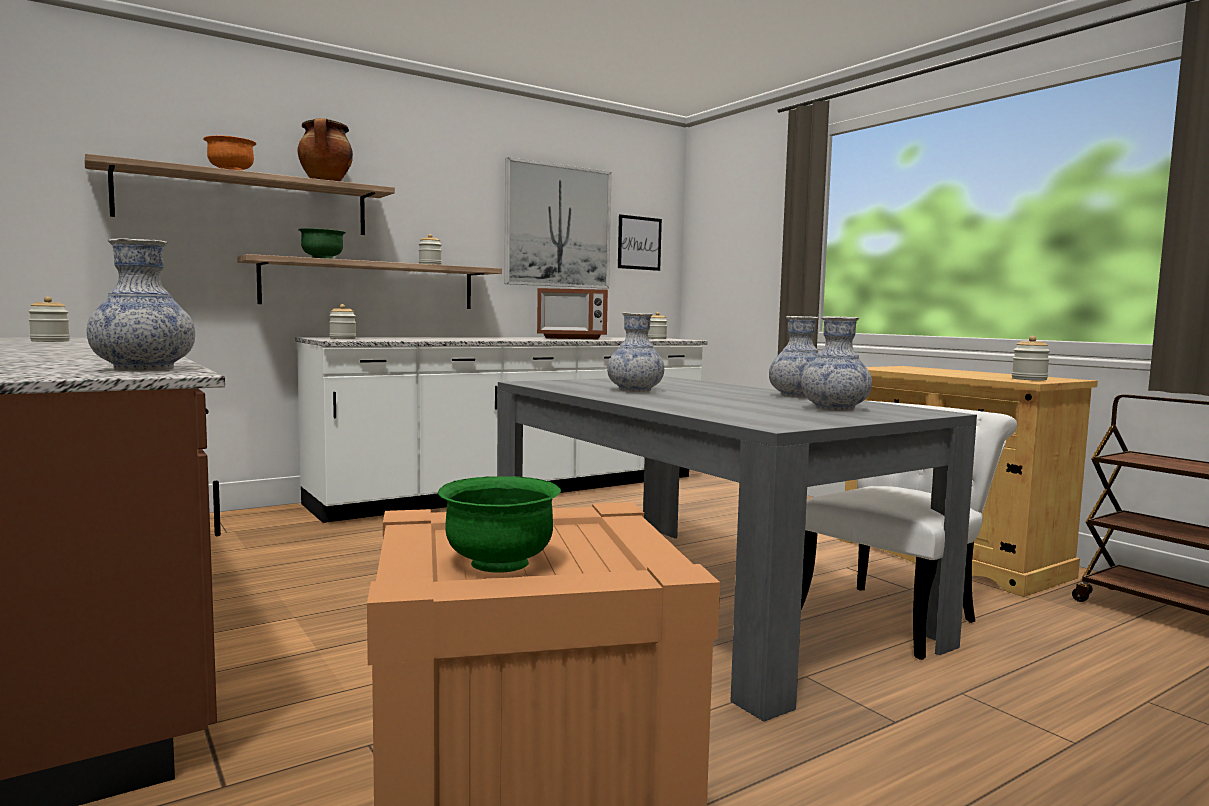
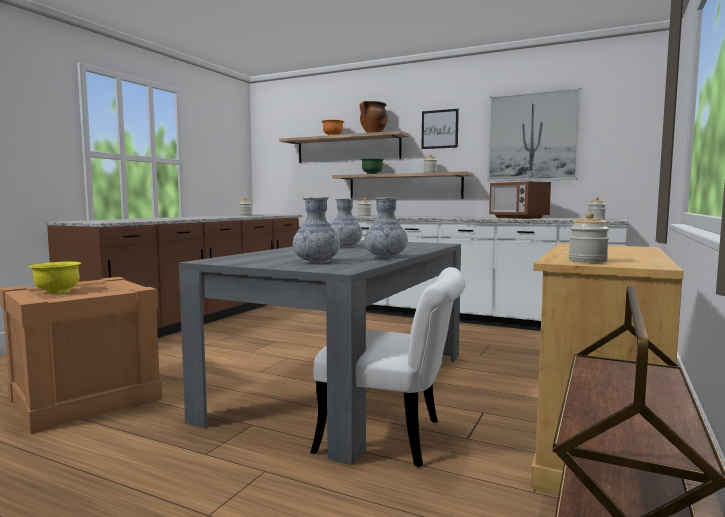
camera: 60 degrees right, 0 degrees up
(144, 369) = (117, 221): vase -> none
(499, 563) = (57, 292): green bowl -> yellow bowl
(639, 243) = (614, 140): picture -> picture (439, 129)

